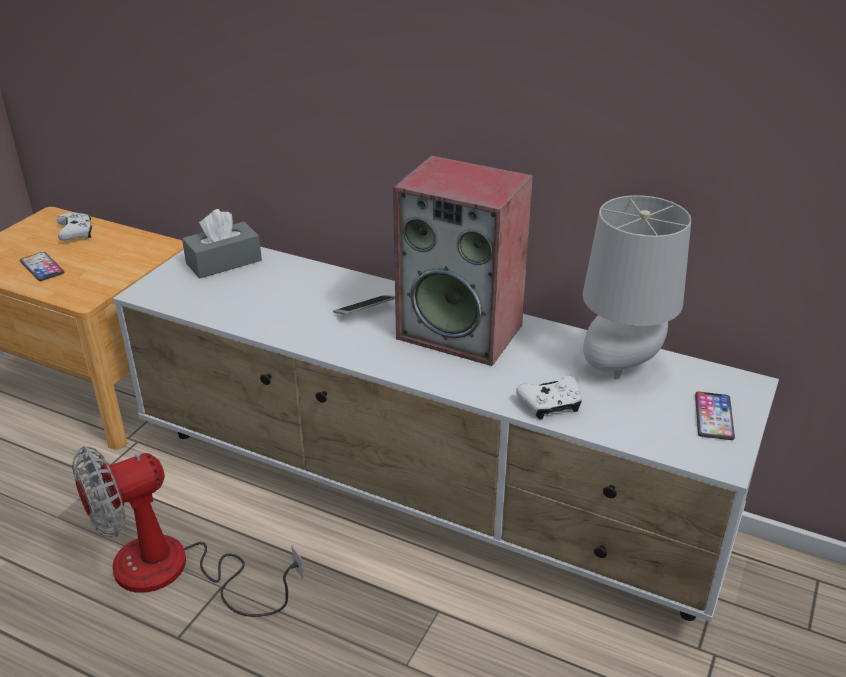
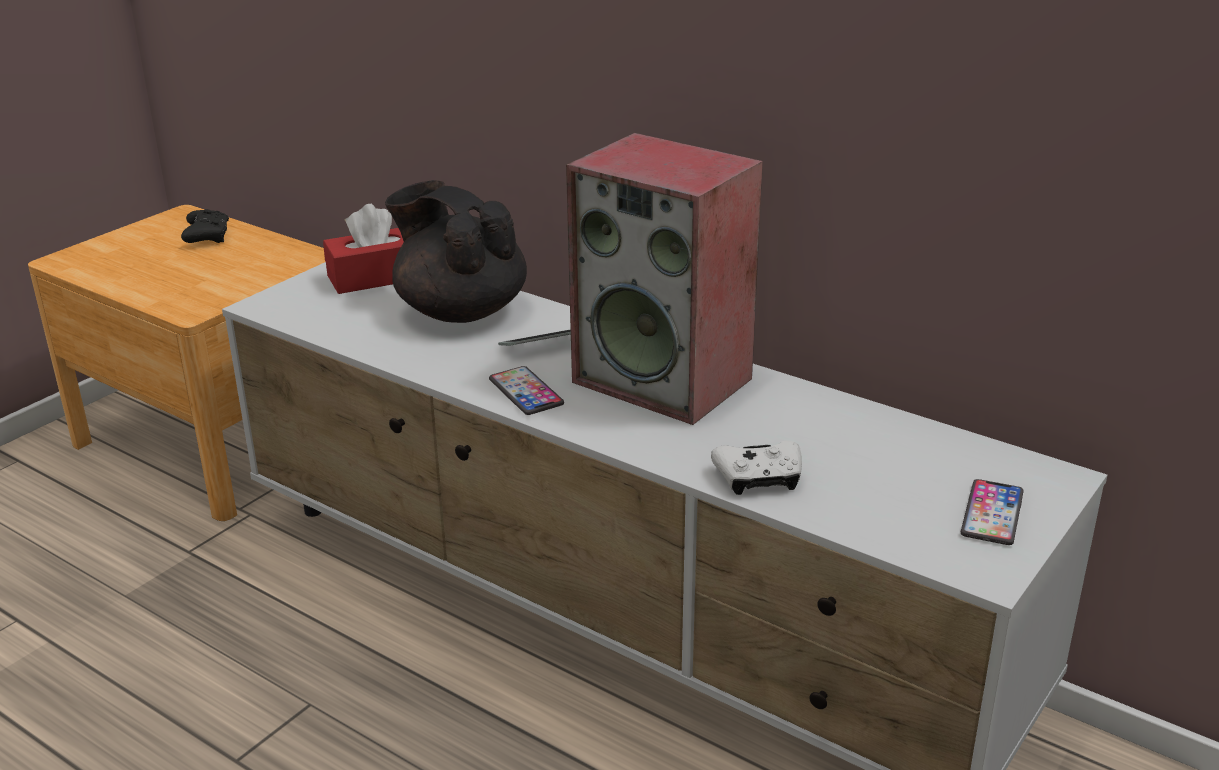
camera: 10 degrees right, 5 degrees down
(42, 267) = (152, 272): phone -> phone (526, 392)
(76, 233) = (208, 236): white game controller -> black game controller
(174, 572) = (254, 679): fan -> none
(224, 262) = (376, 277): grey tissue box -> red tissue box
(296, 286) = (460, 311): none -> black teapot
(622, 369) = (876, 443): grey table lamp -> none

